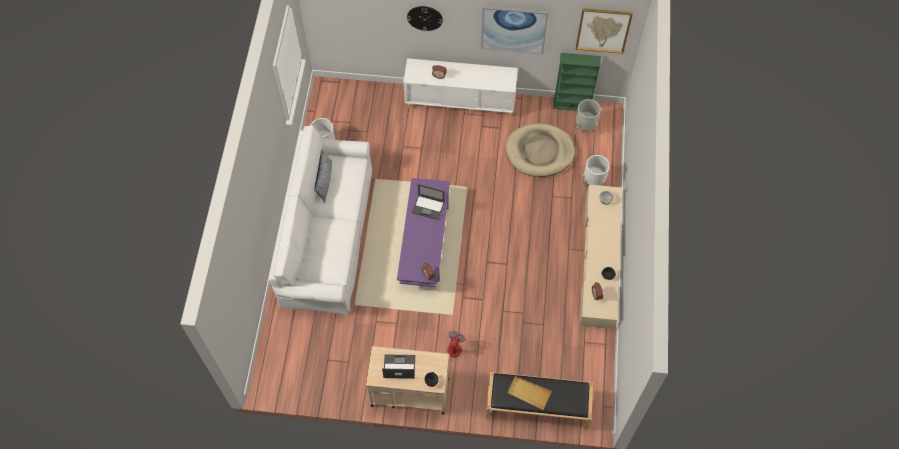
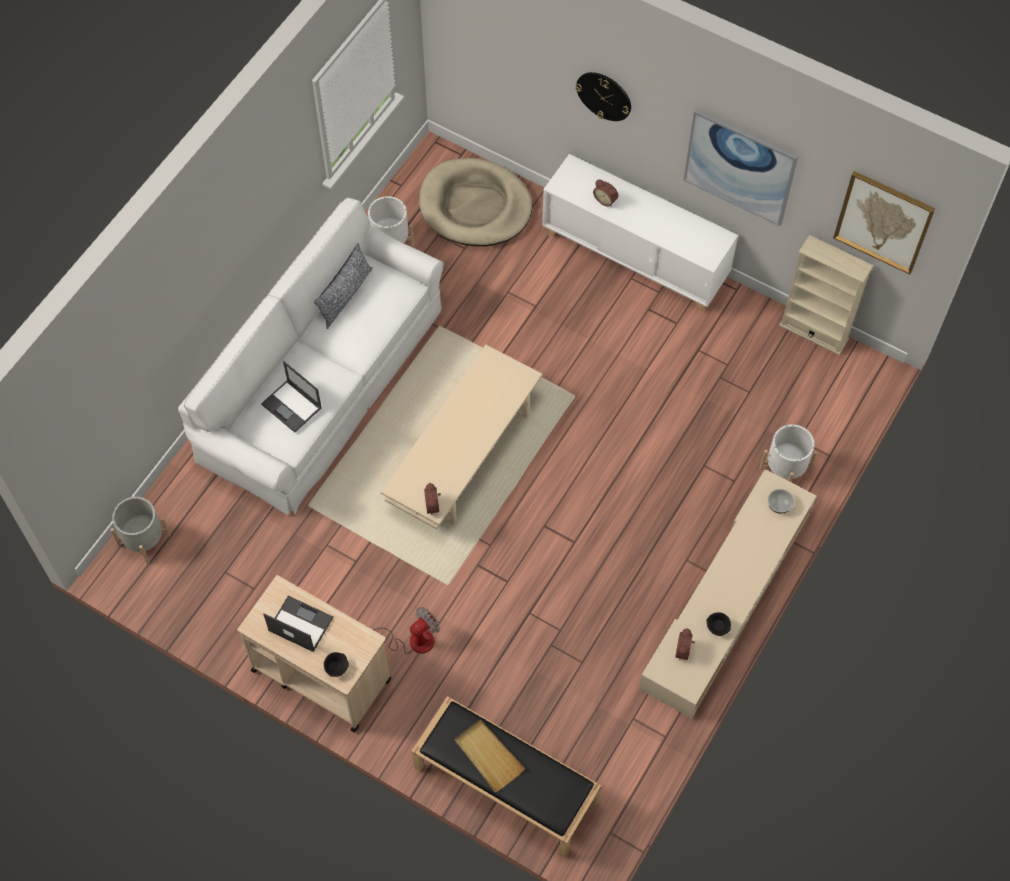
camera: 25 degrees right, 0 degrees up
(424, 241) = (464, 454): purple coffee table -> beige coffee table
(428, 207) = (488, 401): laptop -> laptop (292, 406)
(539, 152) = (721, 386): beige dog bed -> beige dog bed (475, 206)
(571, 105) = (814, 332): green bookcase -> beige bookcase
(585, 126) = (818, 374): grey planter -> grey planter (144, 540)

